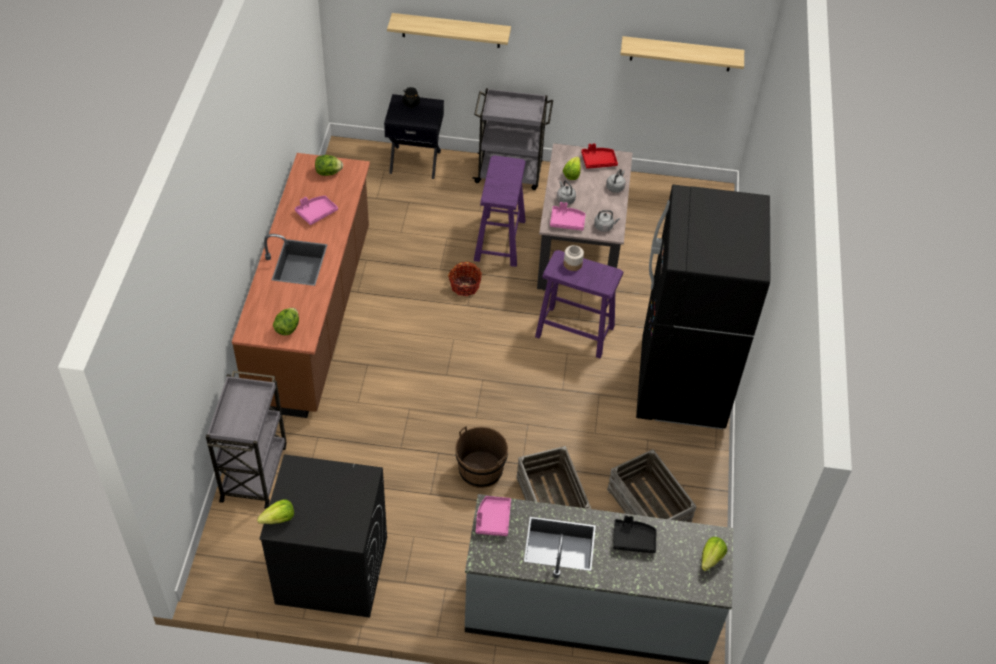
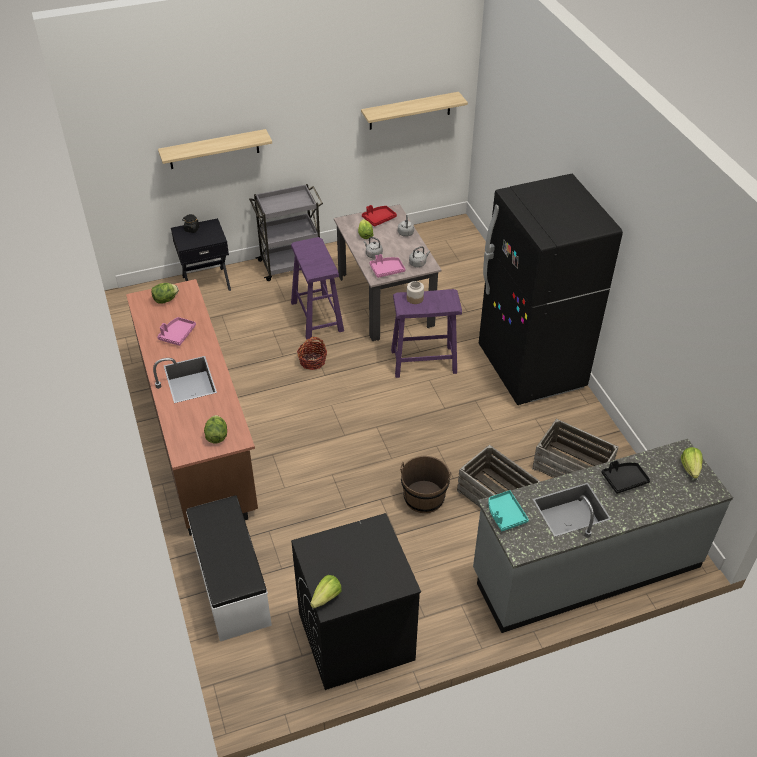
camera: 25 degrees left, 5 degrees down
(254, 471) = (230, 584): grey cart -> white bench
(493, 519) = (505, 514): pink tray -> turquoise tray

